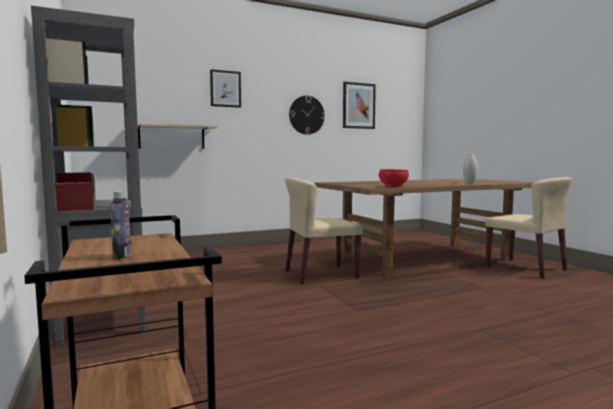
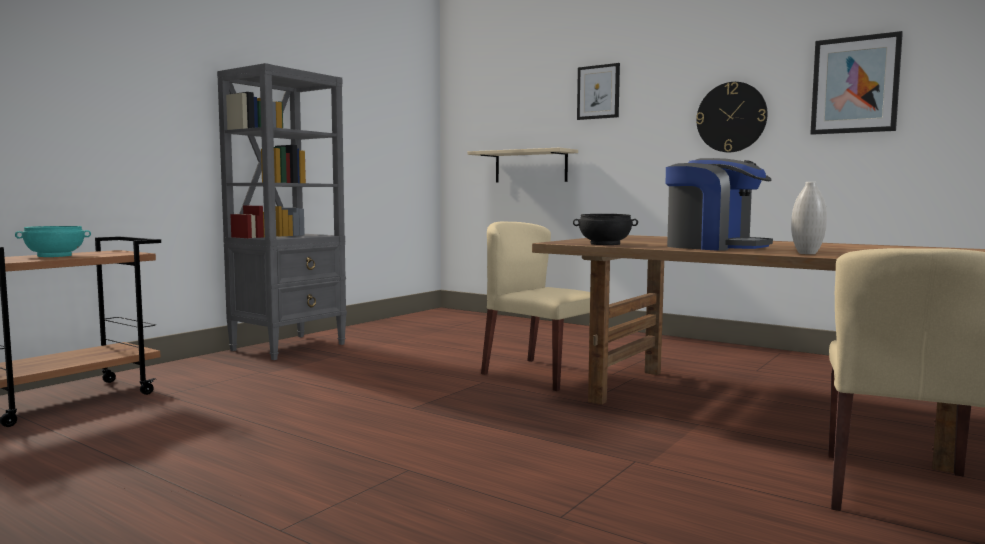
camera: 60 degrees right, 0 degrees up
(122, 256) = (55, 256): bottle -> turquoise bowl
(393, 186) = (605, 244): red bowl -> black bowl
(426, 184) = (714, 247): none -> coffee machine

